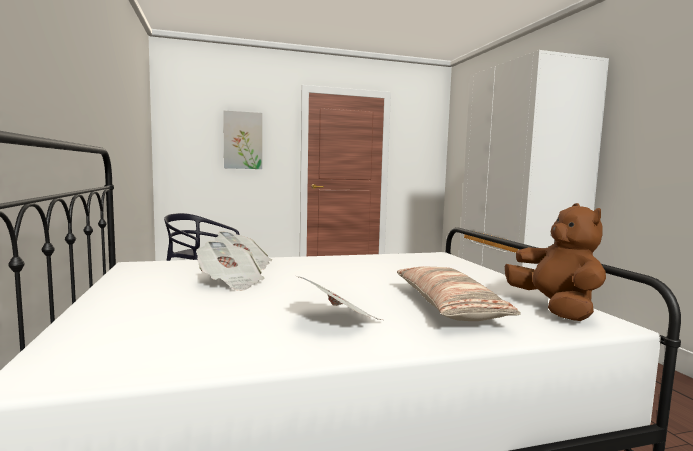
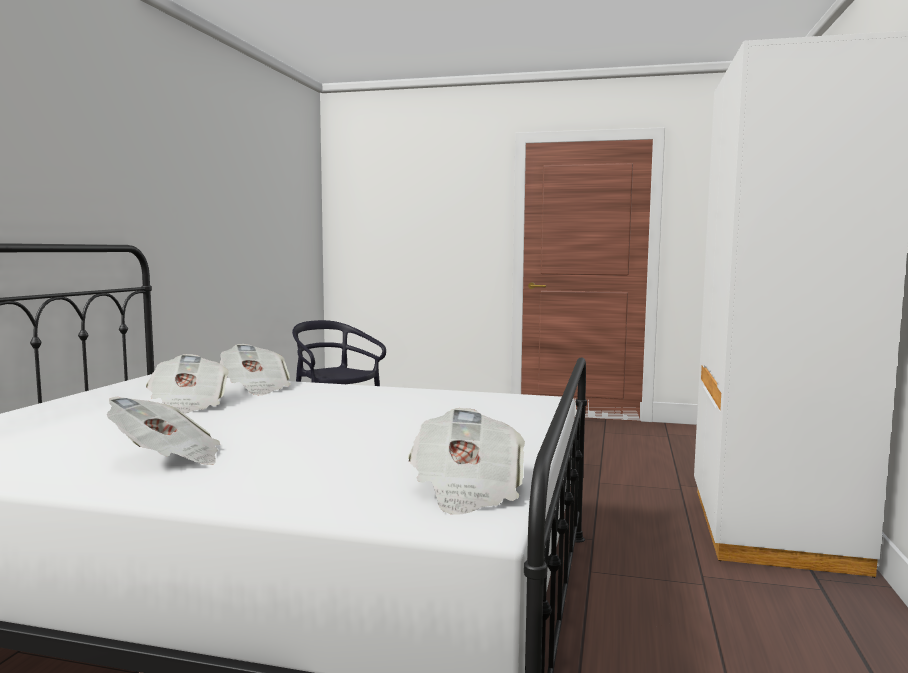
camera: 30 degrees right, 0 degrees up
(243, 140) = (431, 220): picture -> none
(447, 306) = (331, 464): pillow -> none
(555, 309) = (466, 491): brown plush toy -> newspaper

